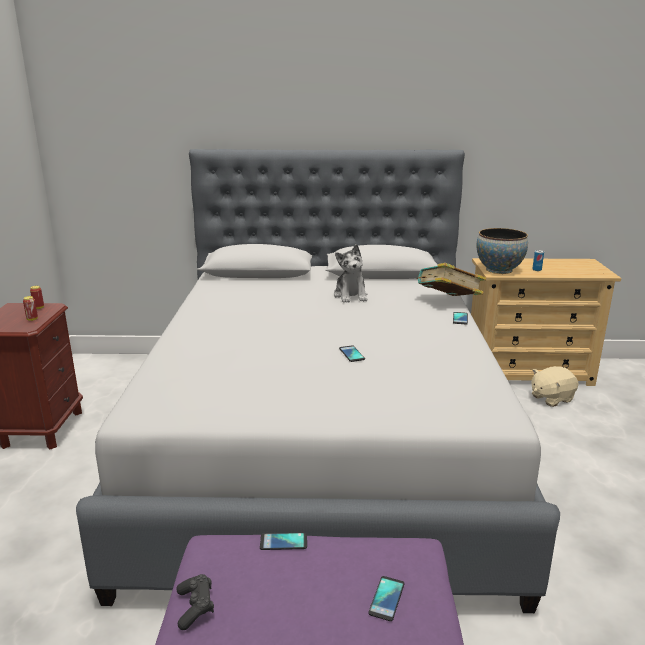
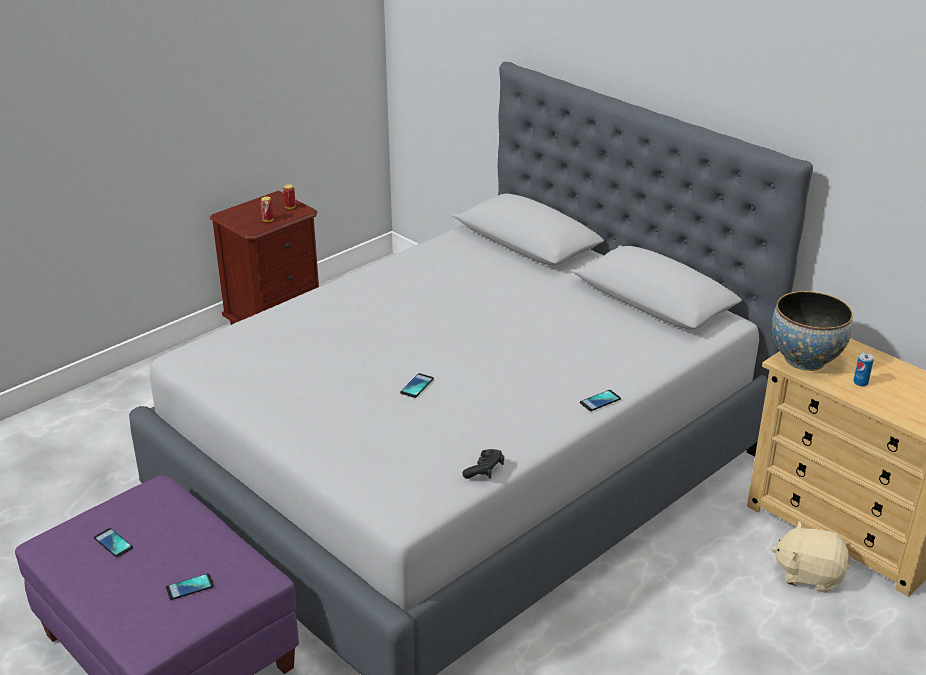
camera: 45 degrees right, 10 degrees up
(195, 607) = (99, 516): black game controller -> black game controller (484, 471)
(283, 542) = (196, 513): phone -> phone (113, 543)
(351, 296) = (553, 316): plush toy -> none
(448, 302) = (635, 374): book -> none

